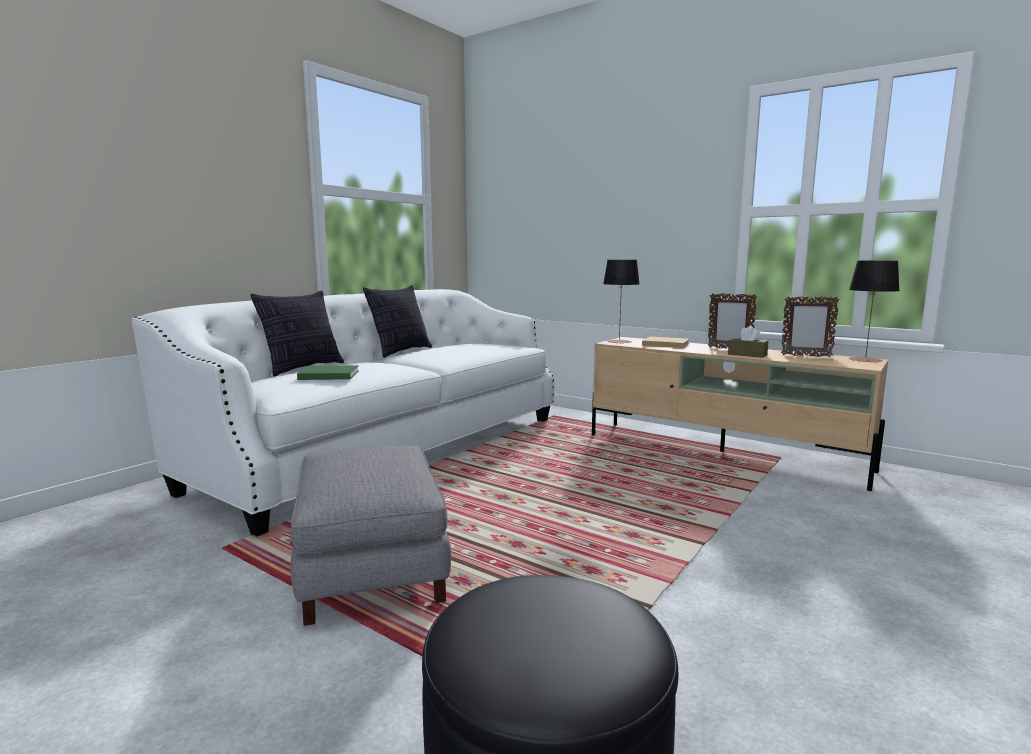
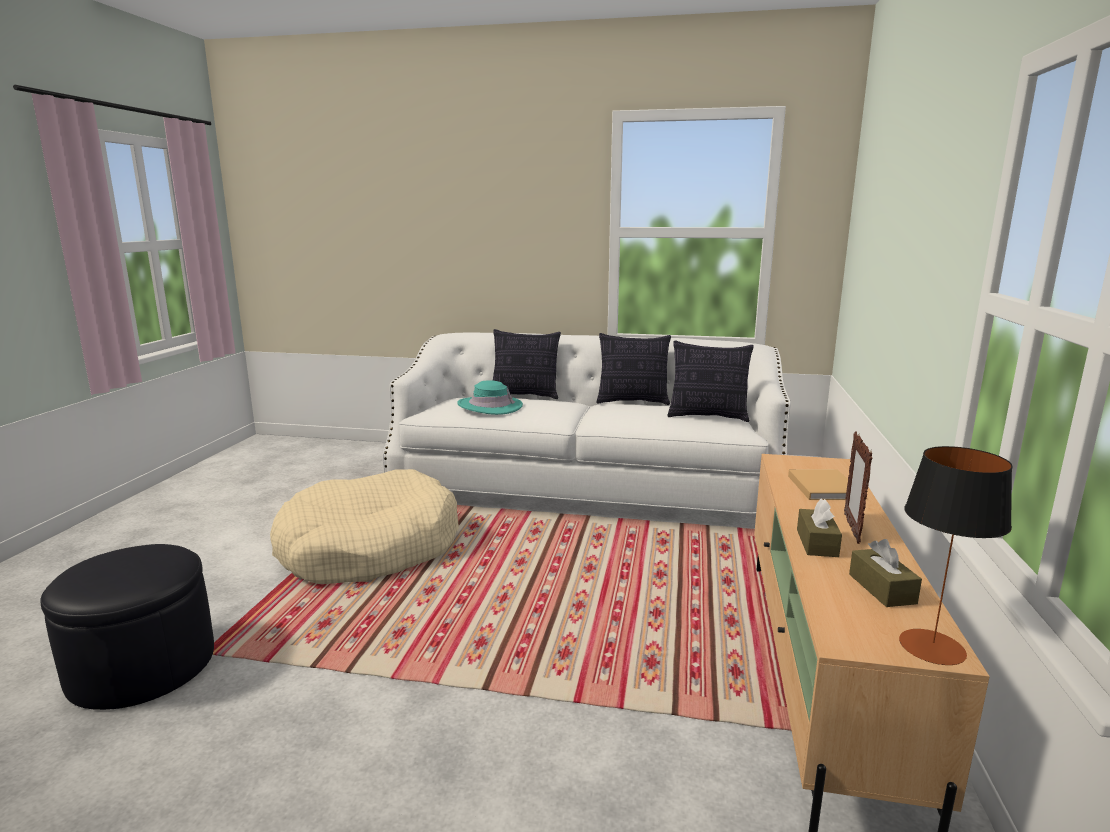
camera: 65 degrees right, 5 degrees up
(327, 375) = (490, 406): green book -> turquoise hat
(370, 568) = (369, 548): grey ottoman -> beige dog bed
(483, 344) = (708, 416): none -> pillow
(619, 341) = (798, 462): table lamp -> none
(805, 356) = (882, 589): picture frame -> brown tissue box

